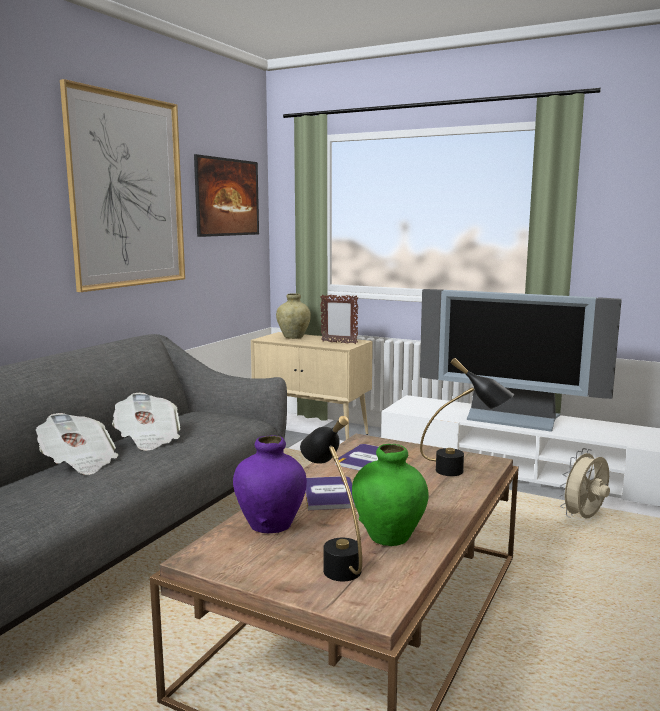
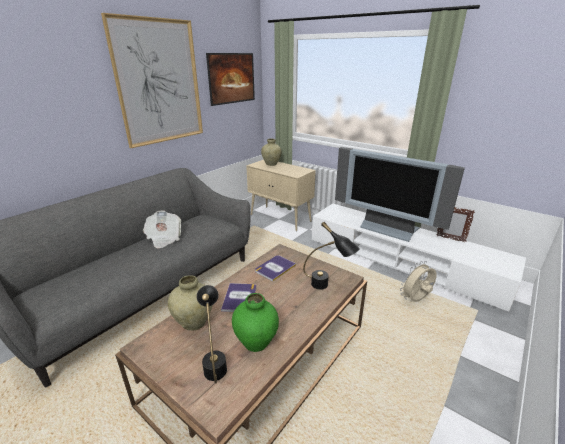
camera: 10 degrees right, 15 degrees up
(79, 462) = (119, 255): newspaper -> none
(271, 526) = (194, 323): purple vase -> beige vase
(339, 342) = (294, 171): picture frame -> picture frame (450, 239)

